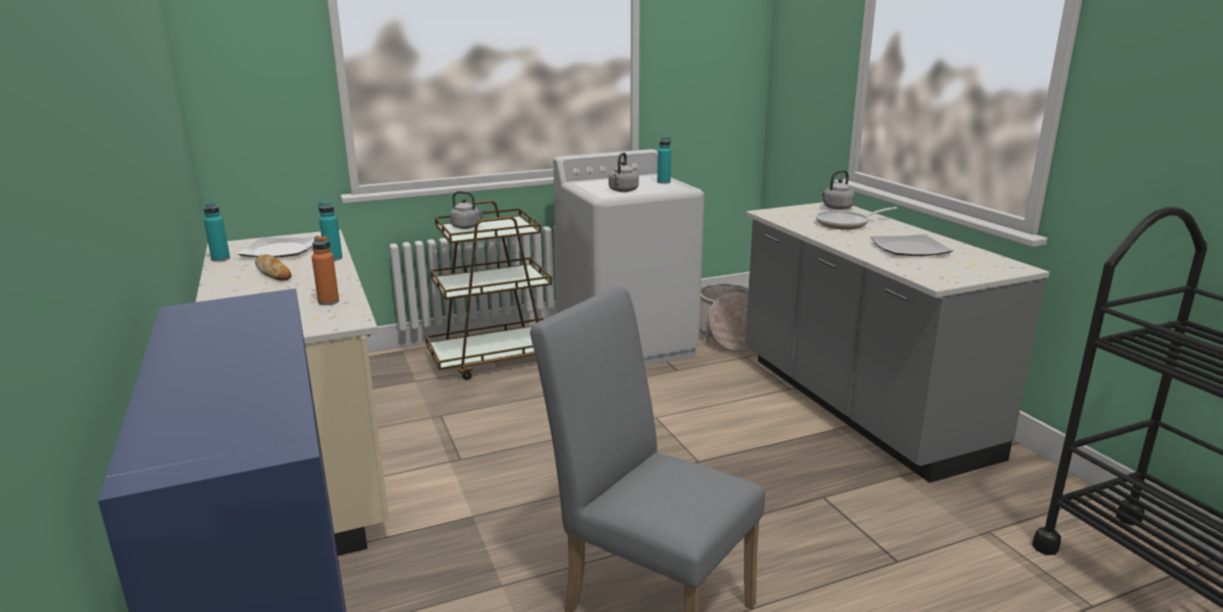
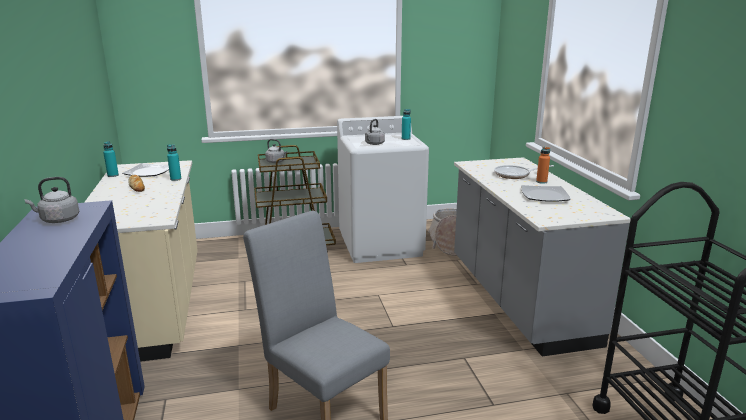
camera: 10 degrees right, 0 degrees up
(328, 302) = (156, 207): orange bottle -> orange bottle (541, 182)
(836, 208) = (517, 163): grey kettle -> grey kettle (58, 220)

